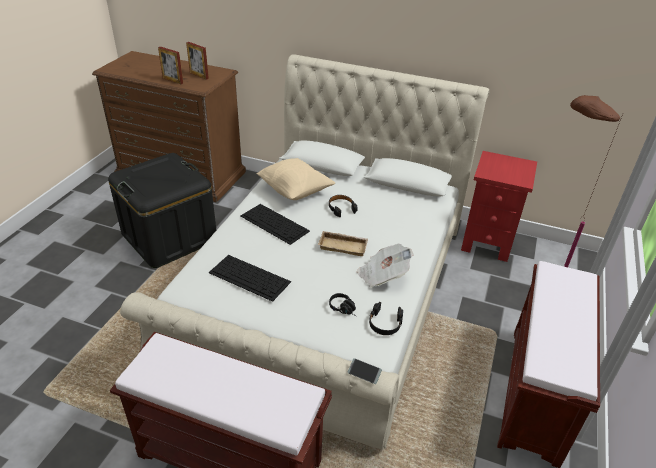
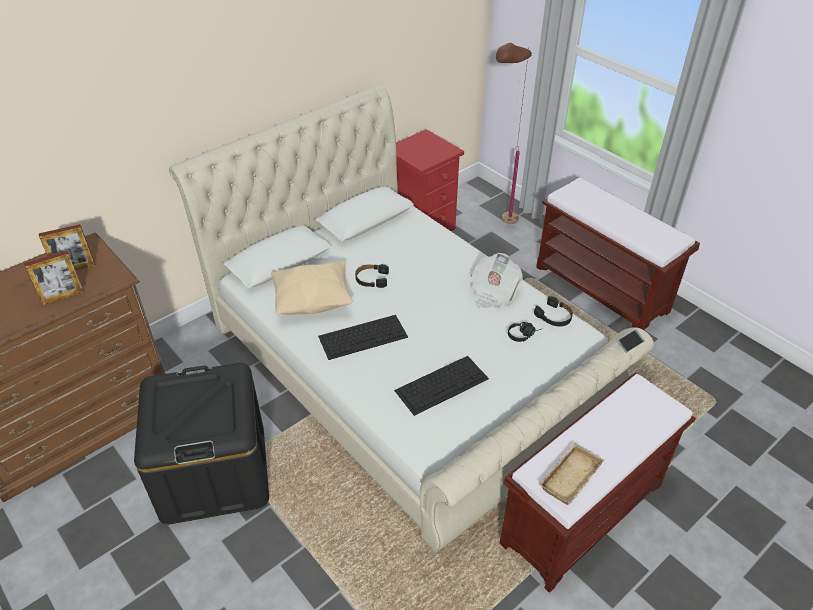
camera: 60 degrees left, 5 degrees up
(343, 246) = (435, 300): beige tray -> beige tray (569, 475)

